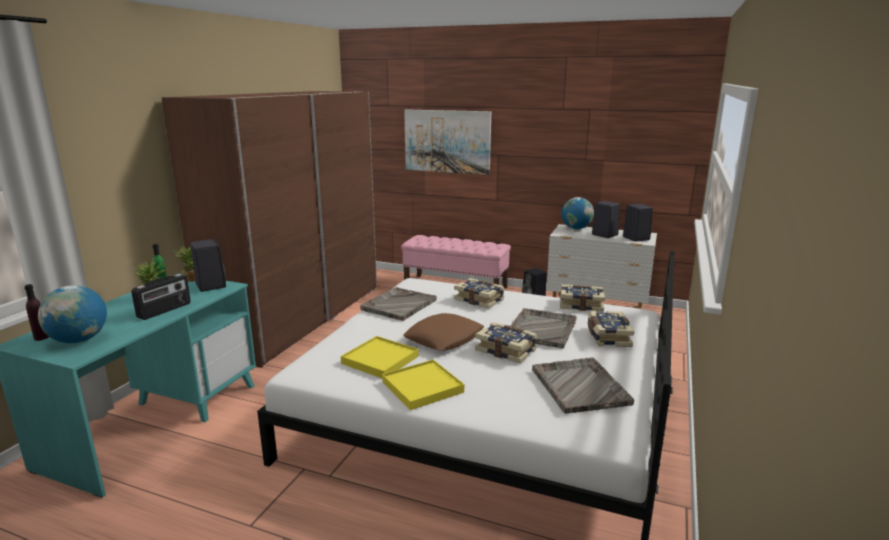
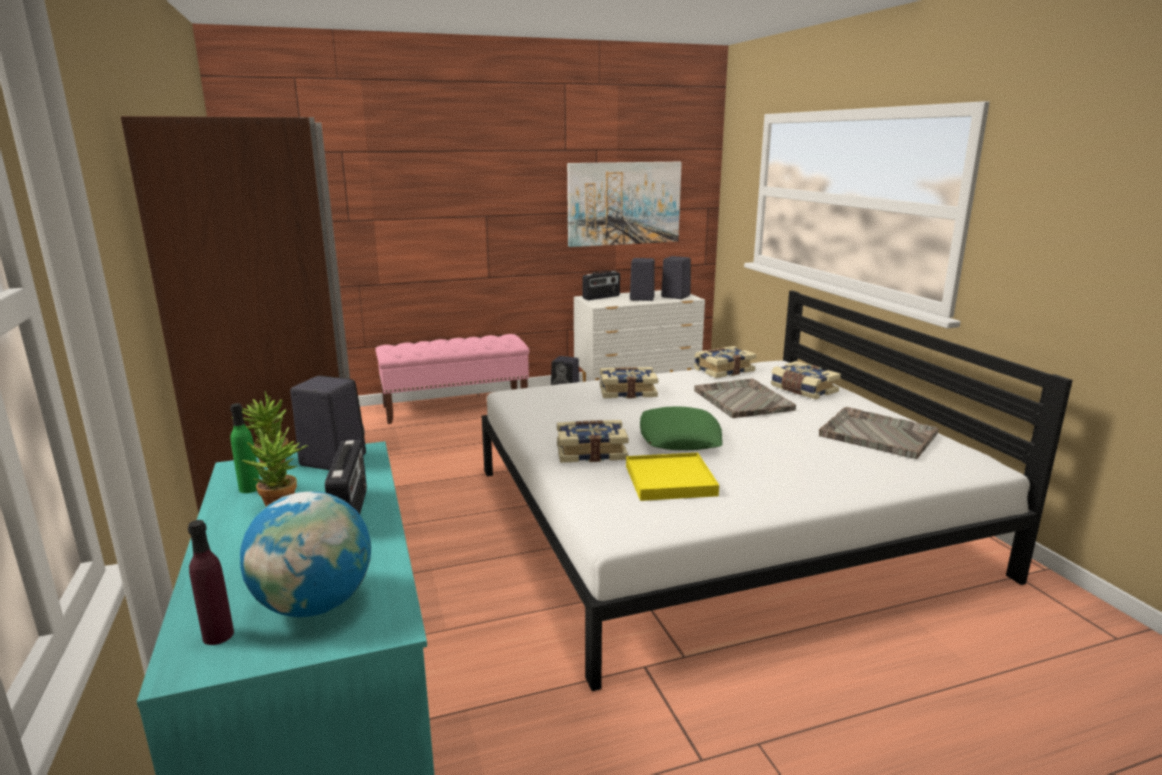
camera: 40 degrees left, 0 degrees up
(398, 305) = (555, 422): grey tray -> none
(422, 387) = (769, 487): yellow tray -> none
(444, 338) = (680, 438): brown pillow -> green pillow
(447, 141) = (410, 202): picture -> picture (624, 203)
(506, 350) = (760, 427): book -> book (591, 452)
(576, 228) = (601, 297): globe -> radio

